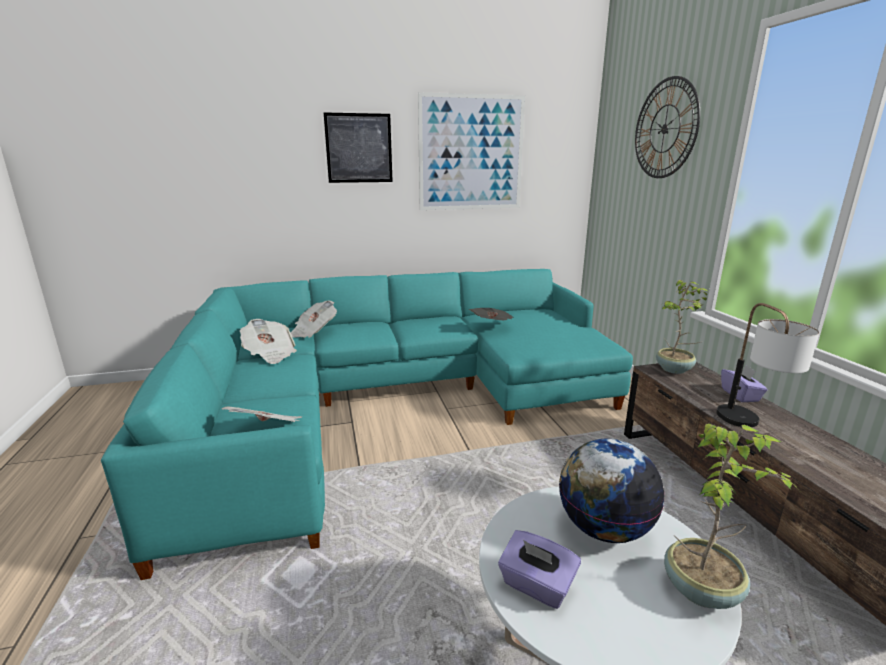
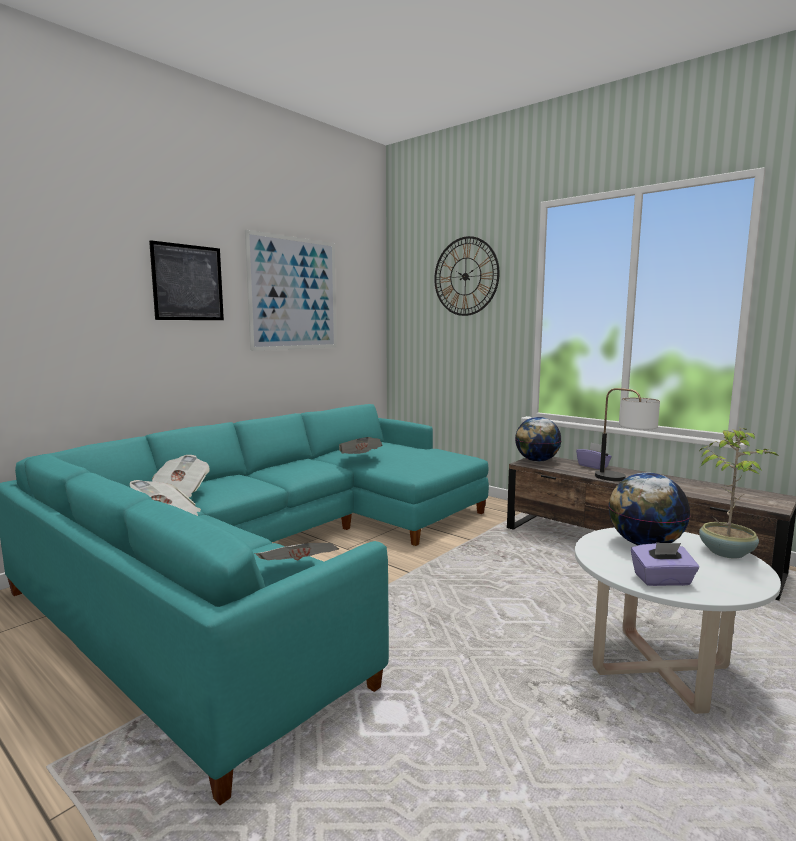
camera: 35 degrees left, 10 degrees down
(674, 369) = (536, 461): potted plant -> globe

